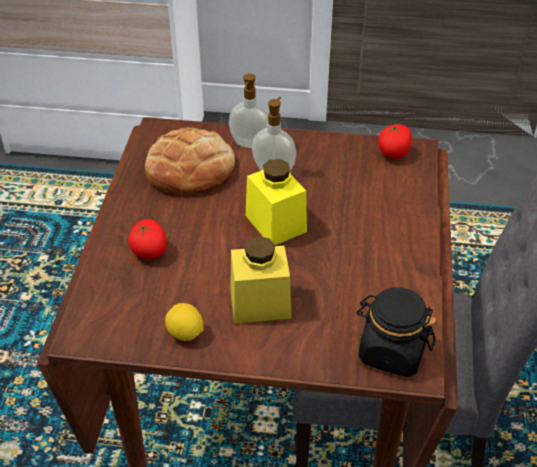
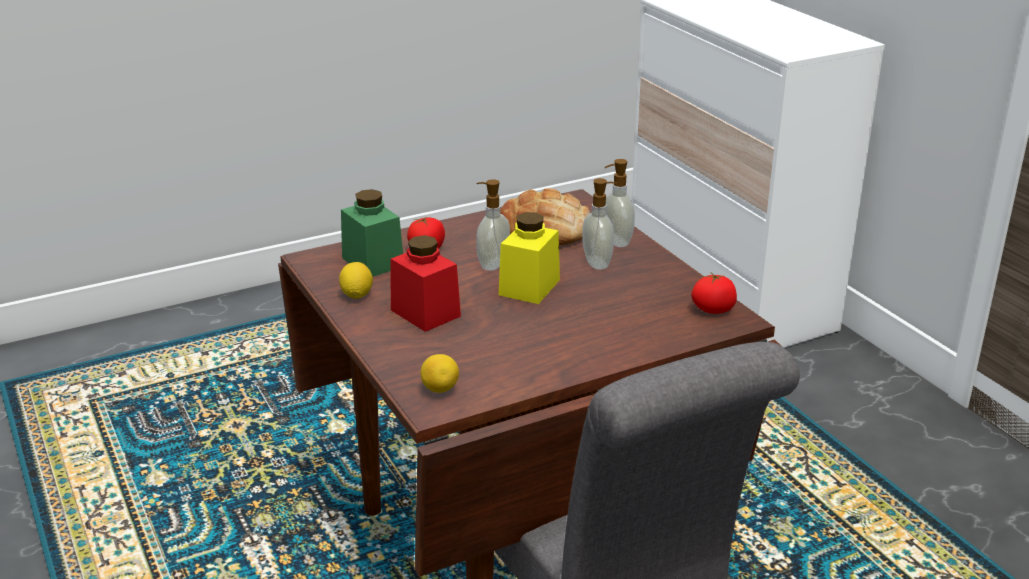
camera: 55 degrees right, 15 degrees down
(134, 295) = (373, 262): none -> green jar
(216, 225) = (492, 264): none -> soap dispenser
(260, 303) = (425, 313): yellow jar -> red jar
(391, 352) = (440, 389): black jar -> lemon

